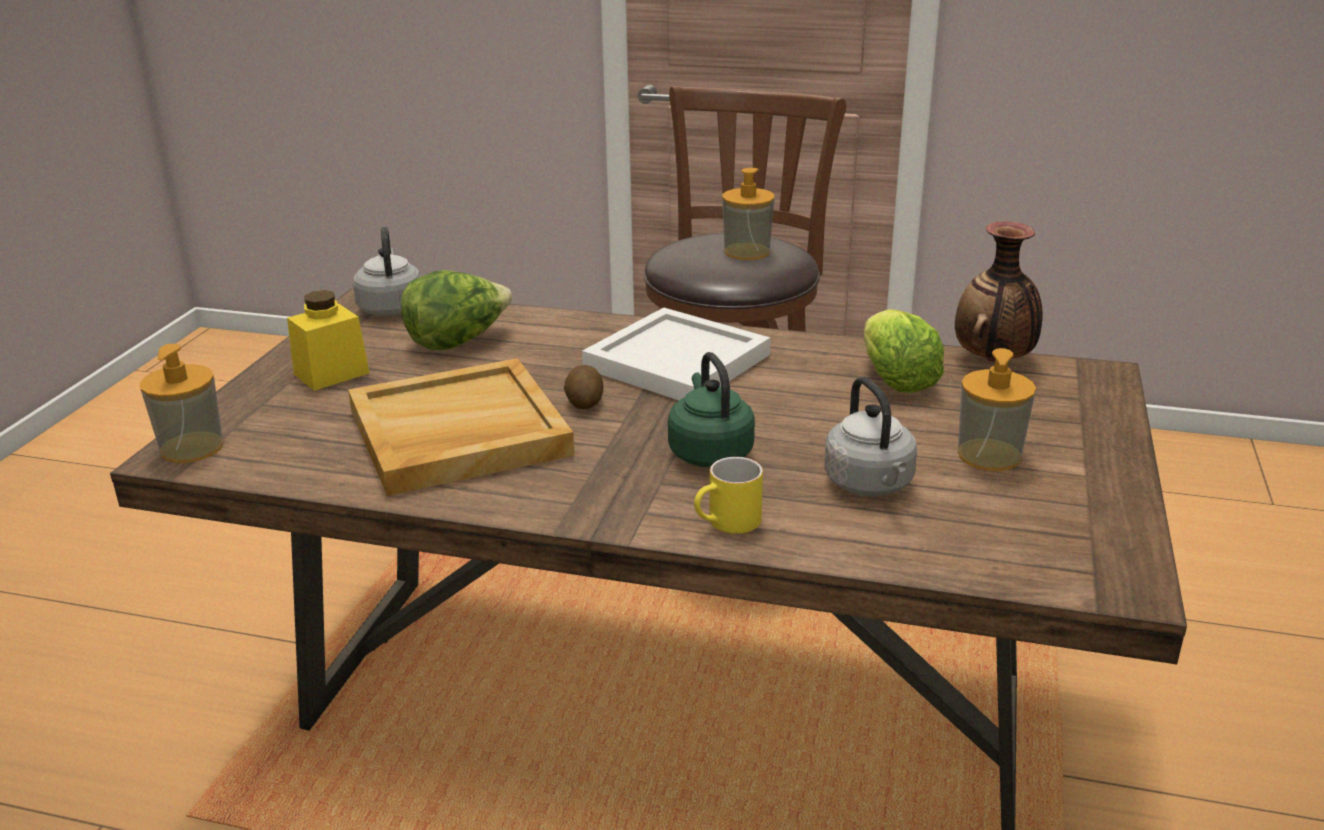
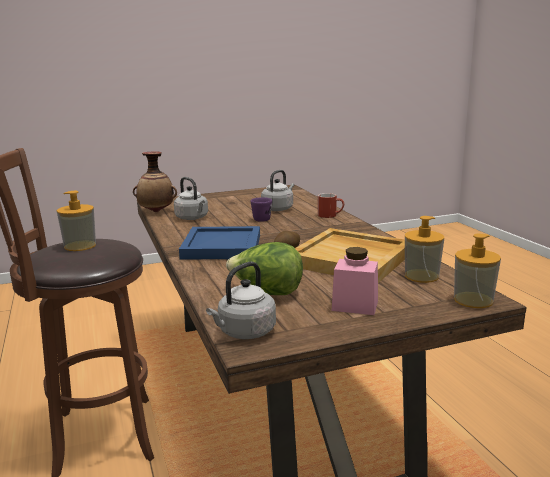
camera: 125 degrees left, 10 degrees down
(331, 373) = (355, 306): yellow jar -> pink jar
(676, 360) = (220, 247): white tray -> blue tray
(709, 452) = (292, 226): green kettle -> none
(727, 524) = (331, 215): yellow mug -> red mug
(804, 440) = (262, 218): none -> purple mug
(895, 379) = (192, 218): lettuce -> grey kettle
(989, 455) = (236, 203): soap dispenser -> soap dispenser (421, 276)

